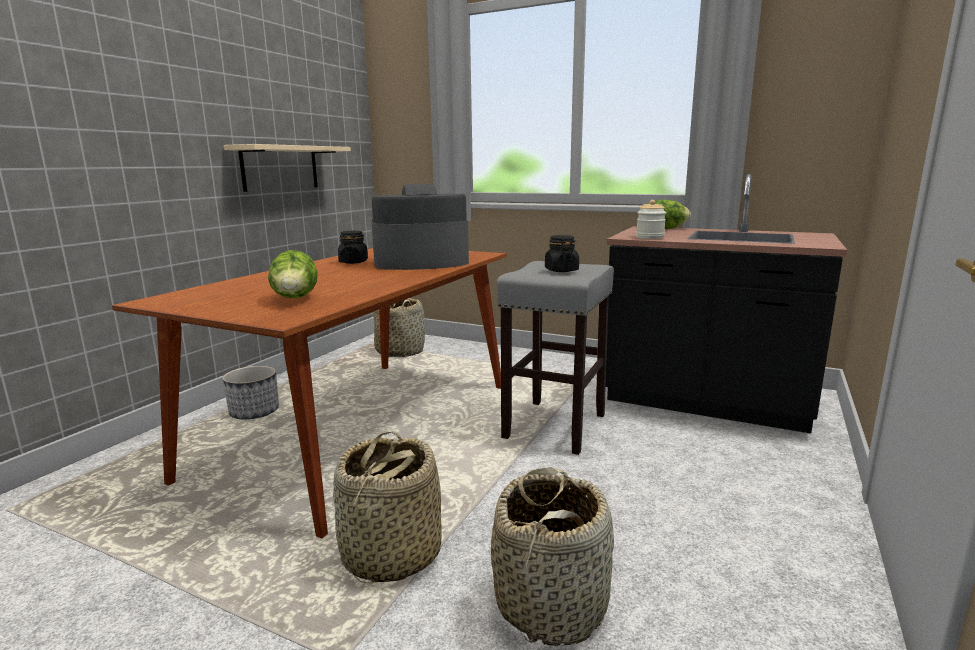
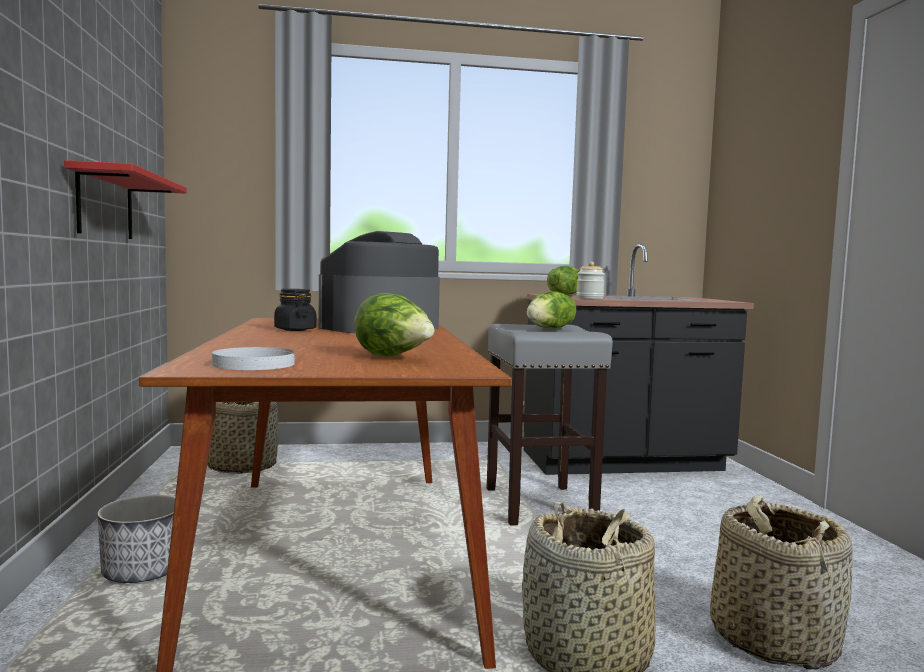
camera: 35 degrees left, 10 degrees down
(197, 298) = (254, 364): none -> white plate
(280, 168) = (105, 205): beige shelf -> red shelf
(561, 270) = (551, 328): black jar -> lettuce

